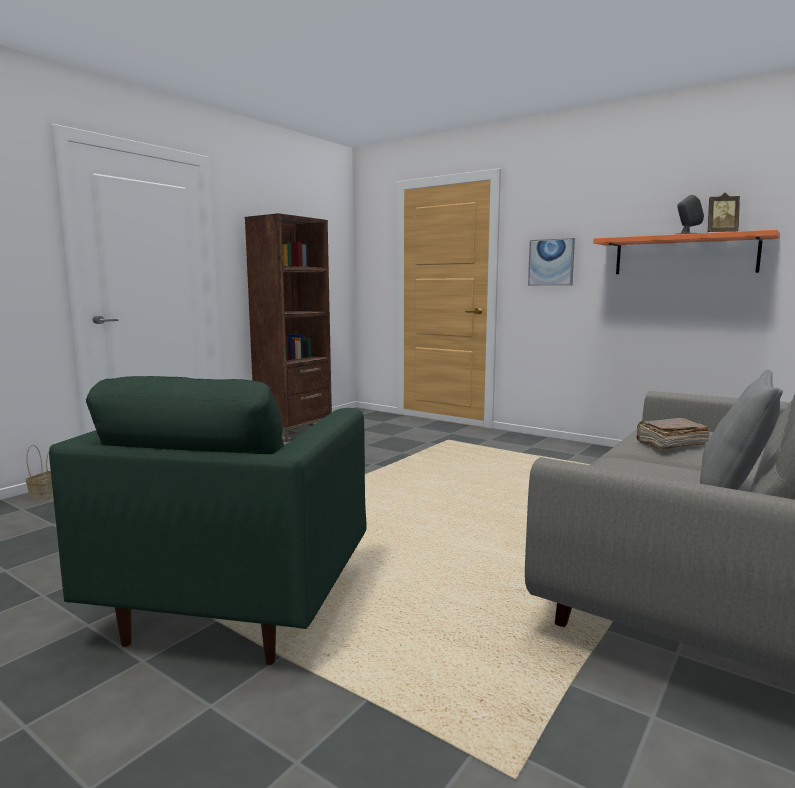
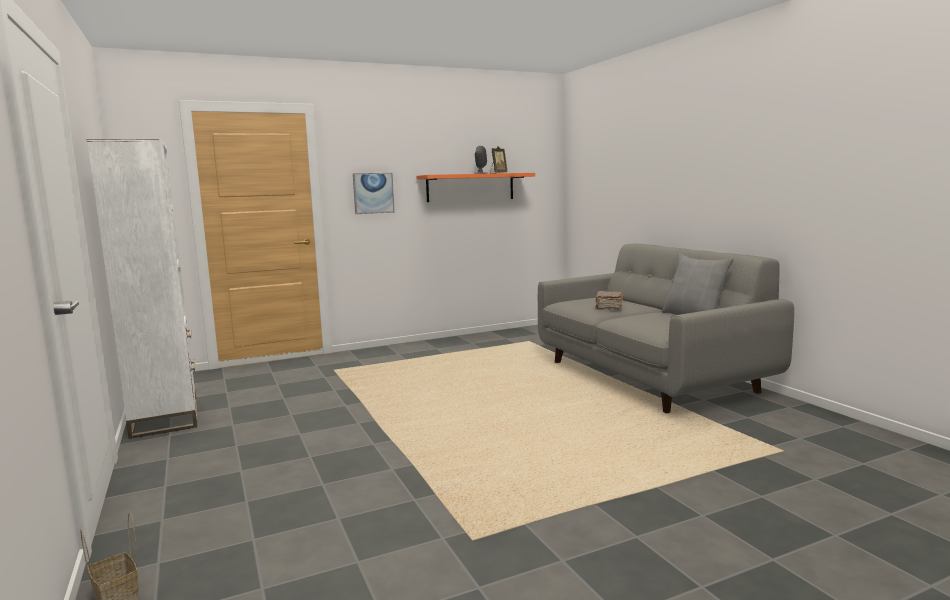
camera: 60 degrees left, 0 degrees up
(236, 605) = (576, 494): green armchair -> none
(294, 432) = (165, 418): brown bookcase -> white bookcase

